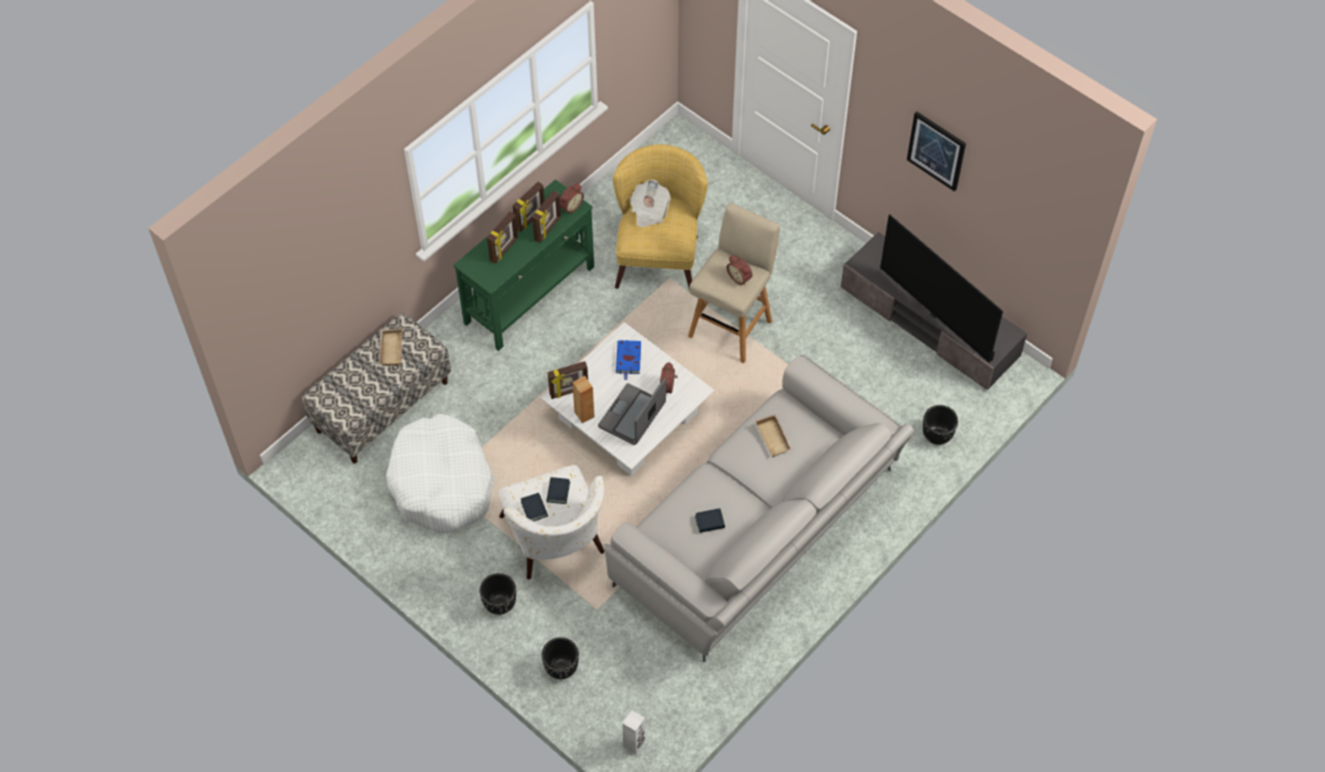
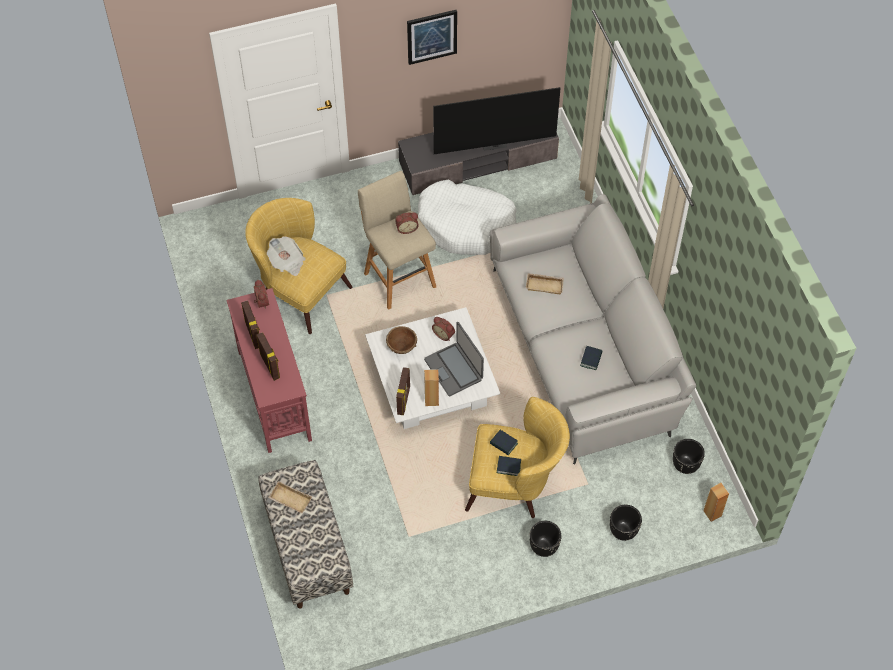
camera: 60 degrees left, 0 degrees up
(442, 483) = (409, 537): white dog bed -> white dog bed (466, 225)
(530, 295) = (274, 393): green console table -> red console table
(548, 229) = (272, 327): picture frame -> none
(556, 544) = (515, 484): white armchair -> yellow armchair
(628, 360) = (402, 348): blue book -> brown bowl
(634, 744) = (712, 513): white speaker -> brown speaker
(937, 436) = (574, 206): black planter -> black planter (685, 465)

